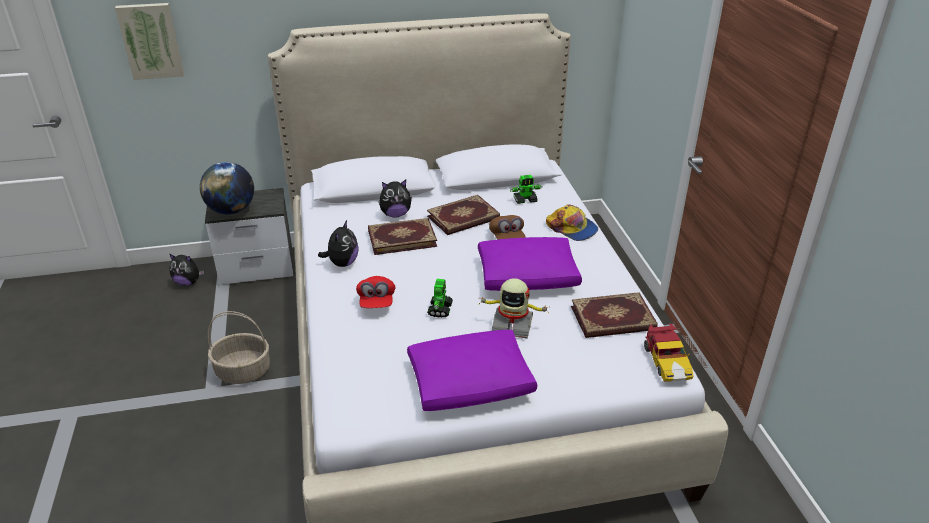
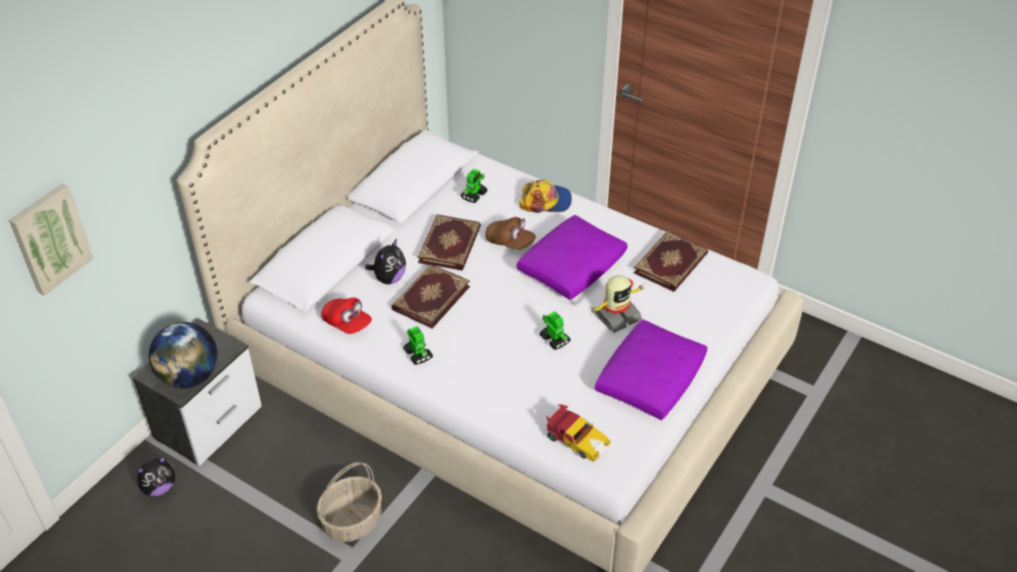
camera: 45 degrees left, 10 degrees up
(342, 263) = (418, 354): plush toy -> toy robot
(376, 302) = (498, 367): red cap -> red cap (347, 323)
(666, 361) = (740, 274): toy car -> toy car (576, 440)

